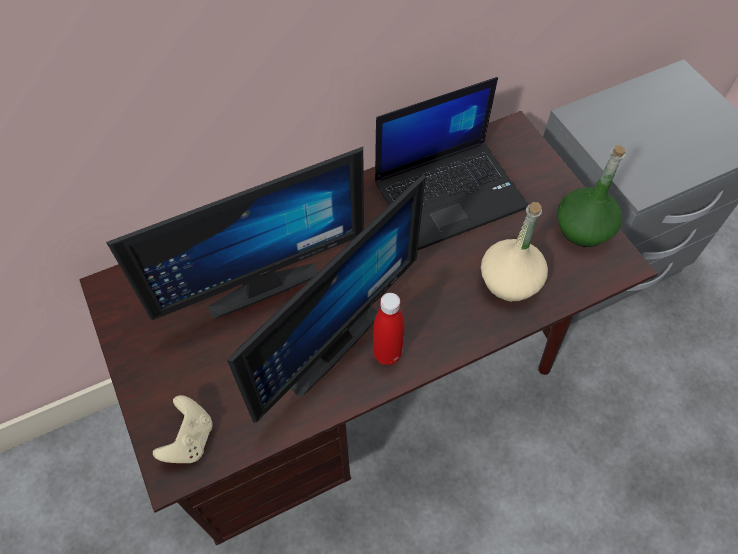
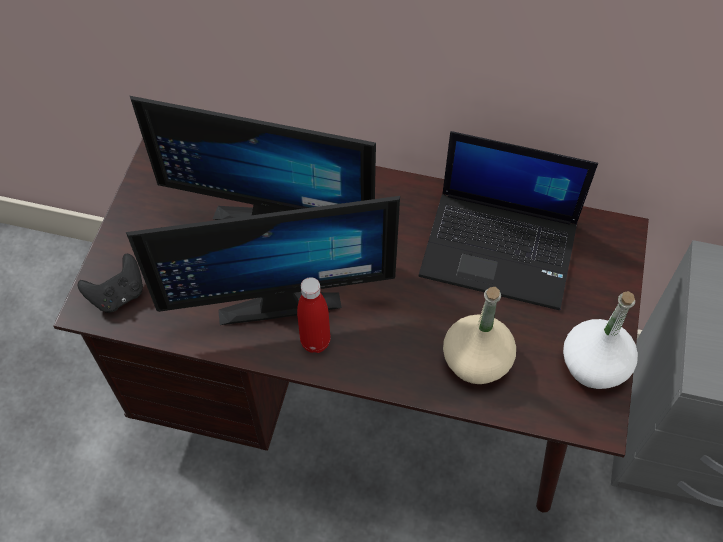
camera: 40 degrees right, 0 degrees up
(190, 439) = (118, 295): beige game controller -> black game controller
(583, 228) = (594, 364): green bottle -> white bottle

